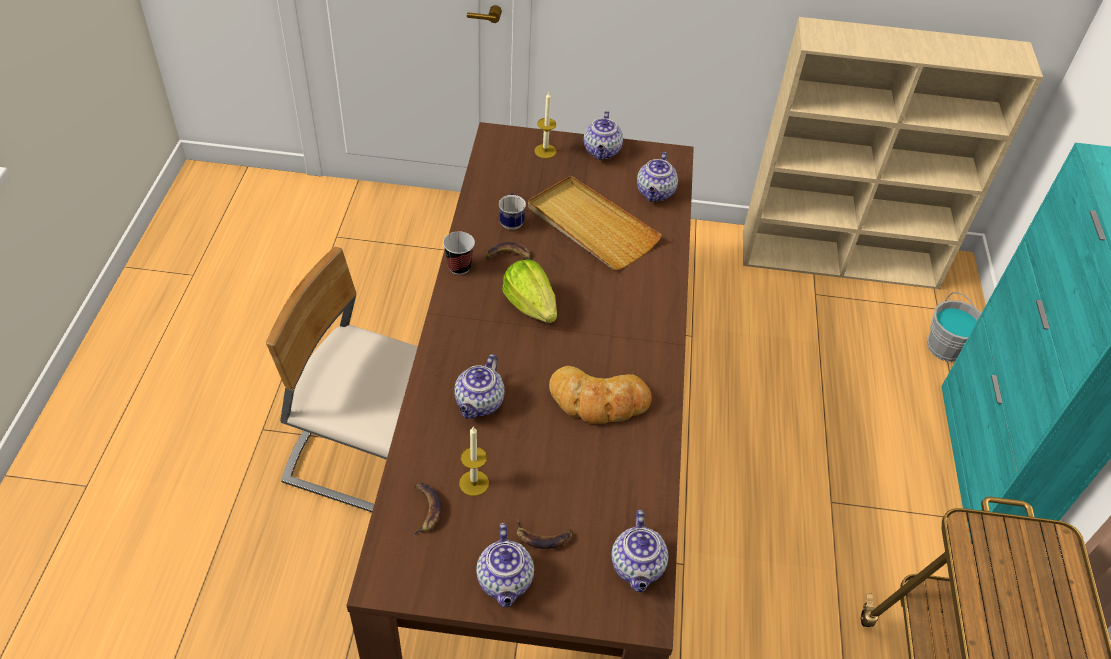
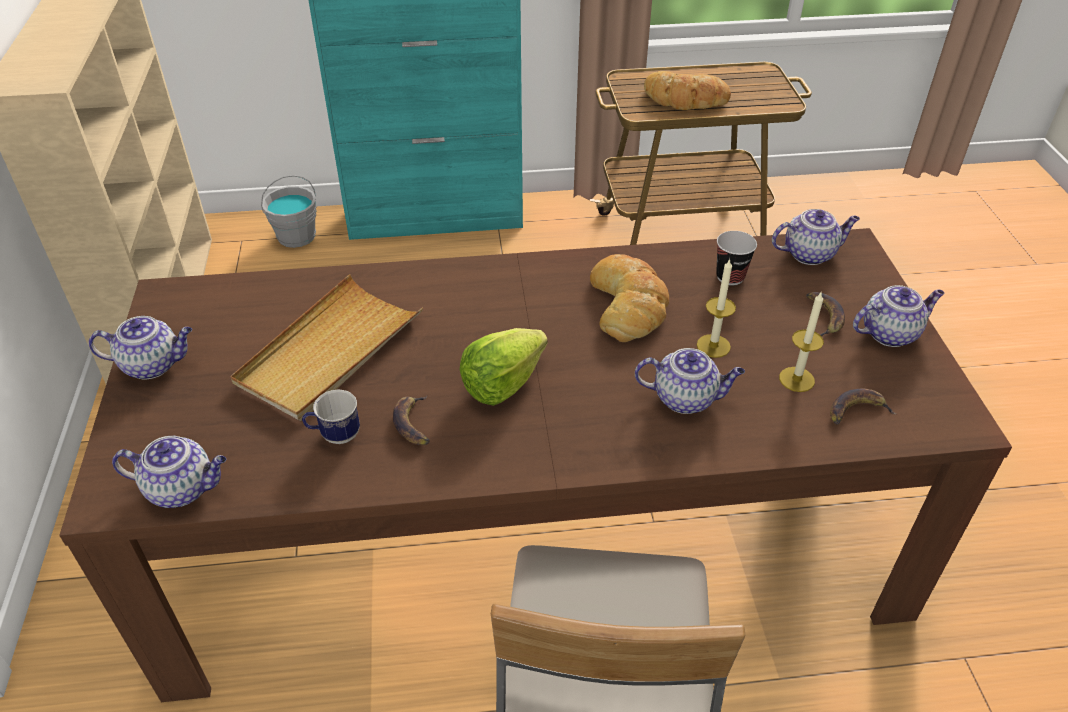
camera: 100 degrees left, 5 degrees down
(459, 267) = (451, 474): cup -> cup (730, 277)
(545, 151) = (152, 429): candle -> candle (713, 346)
(655, 193) = (249, 302): teapot -> teapot (183, 488)
(1004, 590) = (685, 99): none -> bread

